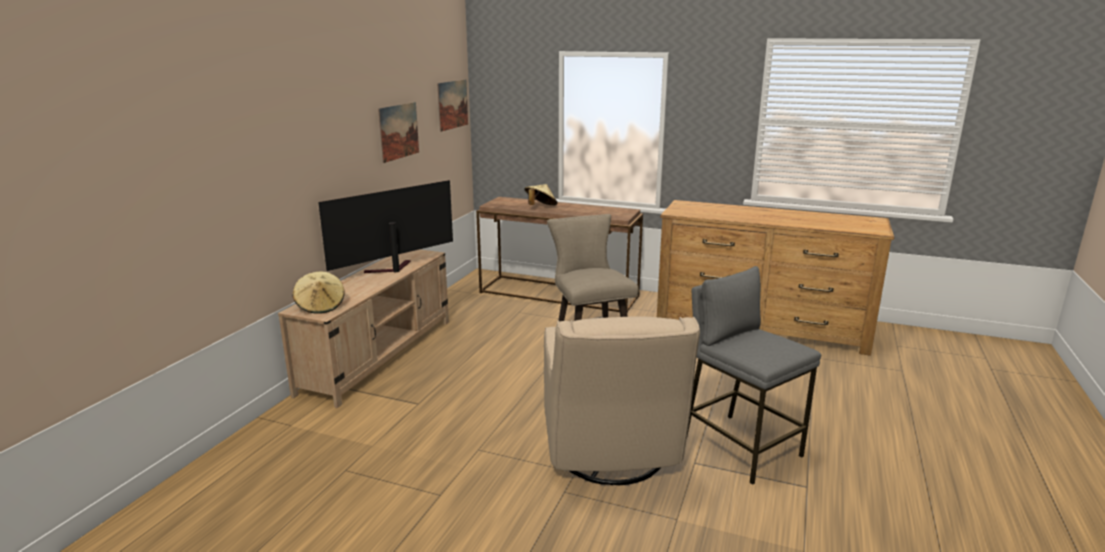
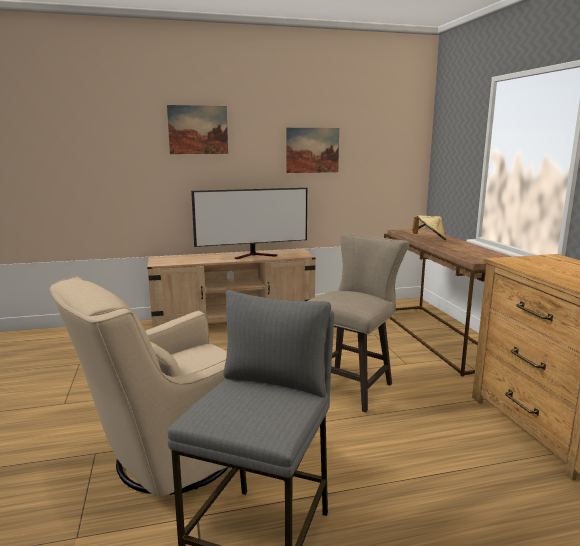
camera: 55 degrees right, 5 degrees down
(320, 306) = (169, 260): beige hat -> none
(390, 269) = (255, 255): television -> television turned 150 degrees clockwise
(452, 104) = (399, 137): picture -> picture (198, 130)

